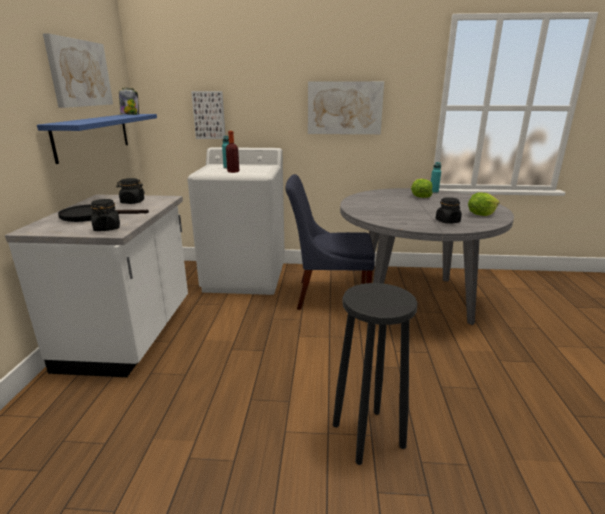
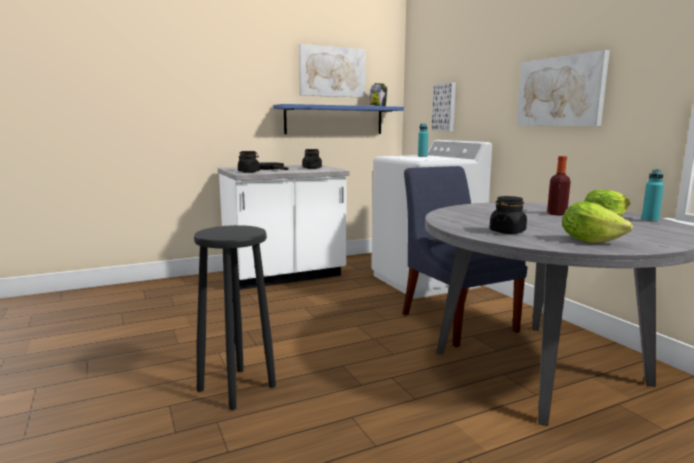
camera: 60 degrees right, 10 degrees down
(233, 171) = (410, 157): bottle -> bottle (556, 214)

